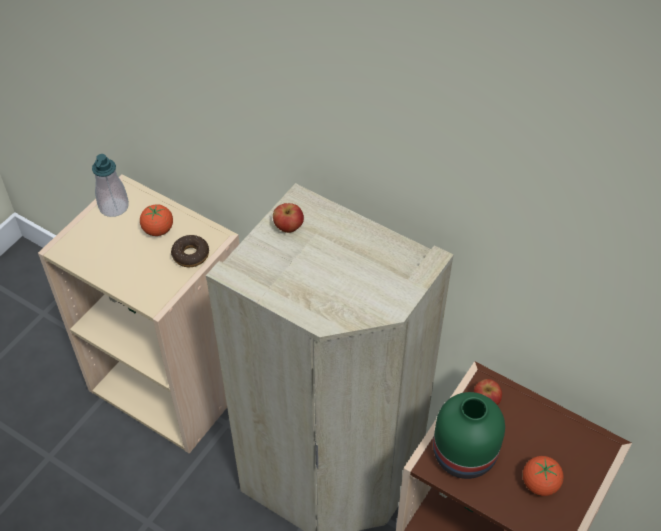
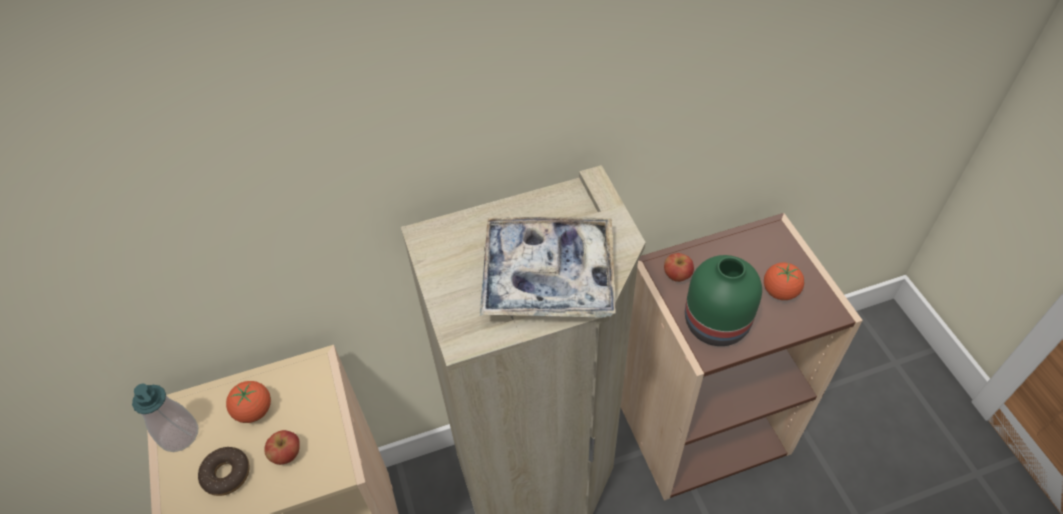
camera: 50 degrees left, 0 degrees up
(191, 255) = (315, 400): donut -> donut (226, 474)
(288, 227) = (449, 263): apple -> apple (286, 454)
(321, 284) = (548, 276): none -> tray

